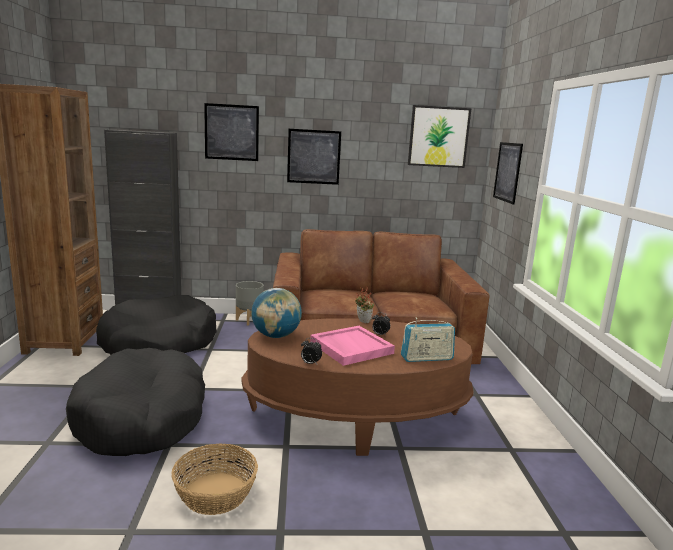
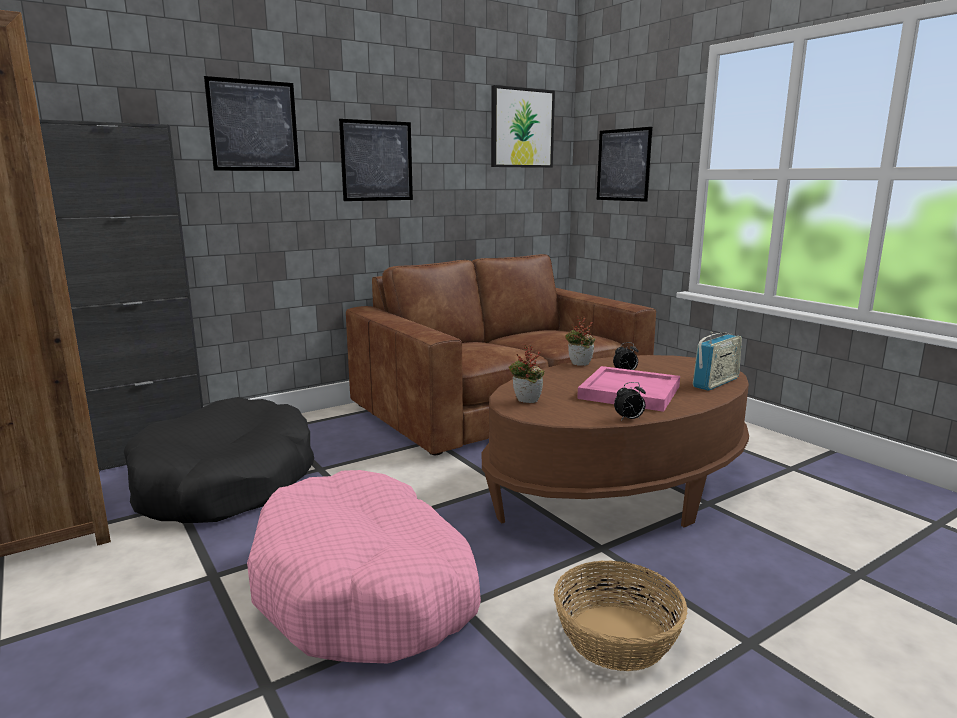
camera: 30 degrees left, 0 degrees up
(142, 418) = (366, 589): black dog bed -> pink dog bed
(249, 320) = (317, 419): grey planter -> none
(276, 336) = (525, 402): globe -> potted plant

